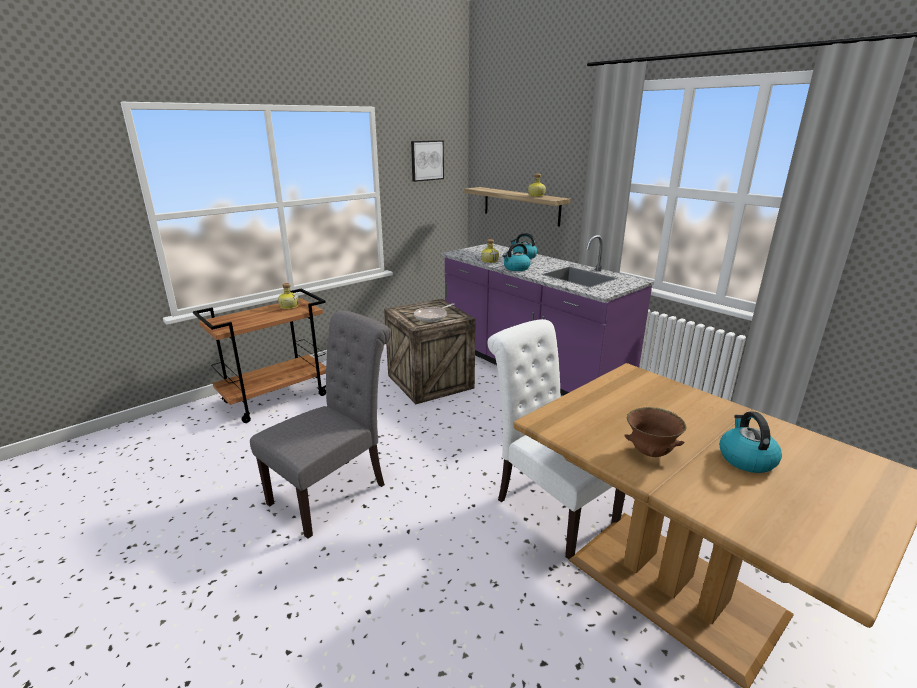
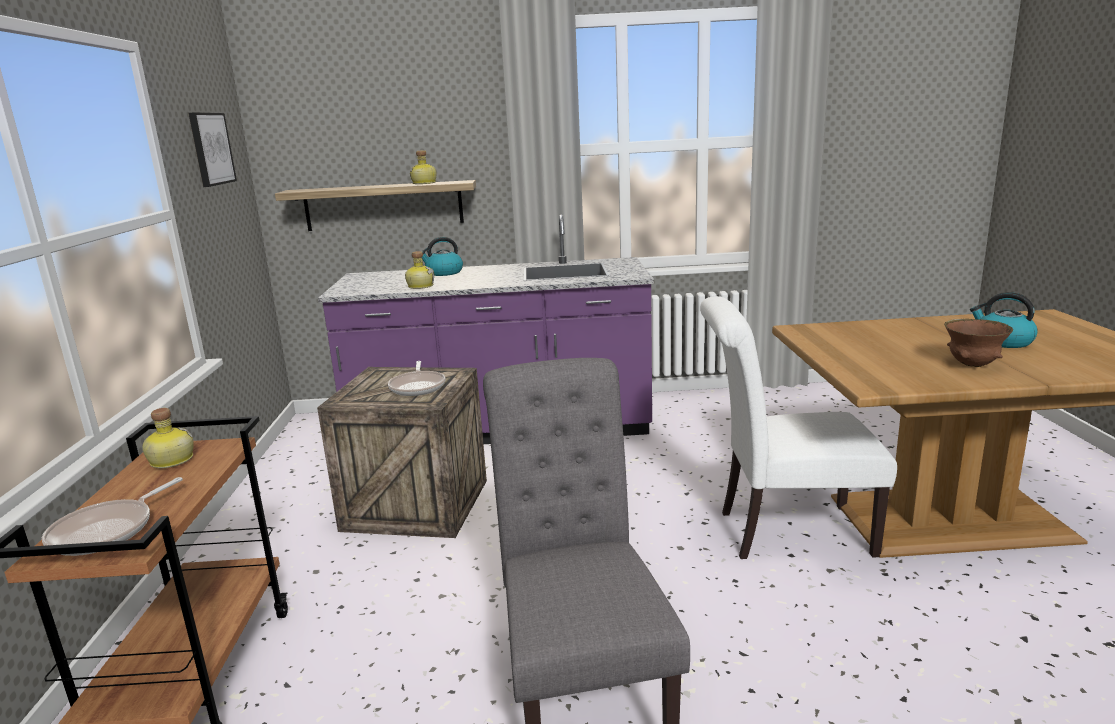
camera: 50 degrees left, 5 degrees down
(231, 321) = (107, 531): none -> frying pan
(516, 268) = (478, 283): kettle -> none

